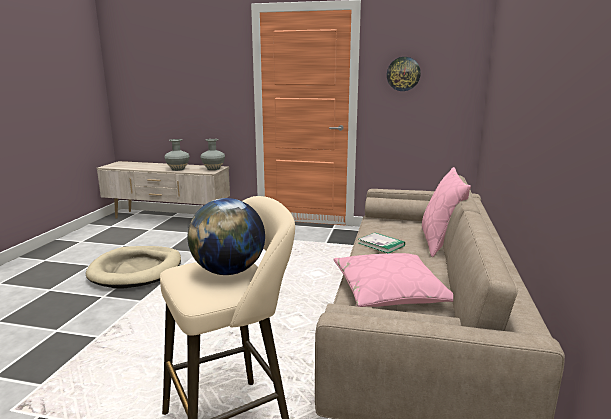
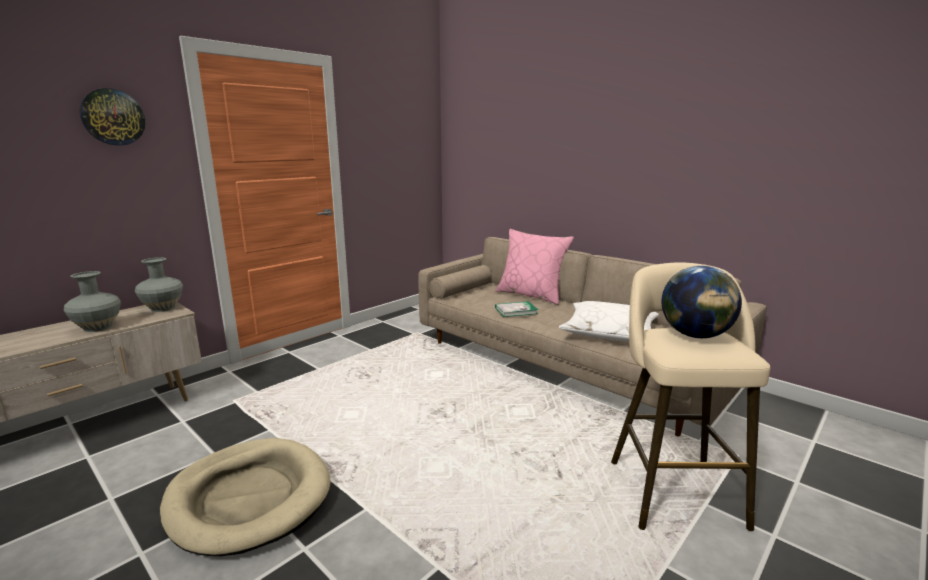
camera: 60 degrees left, 0 degrees up
(390, 291) = (610, 332): pink pillow -> white pillow
(403, 74) = (380, 145): wall clock -> wall clock (113, 117)

